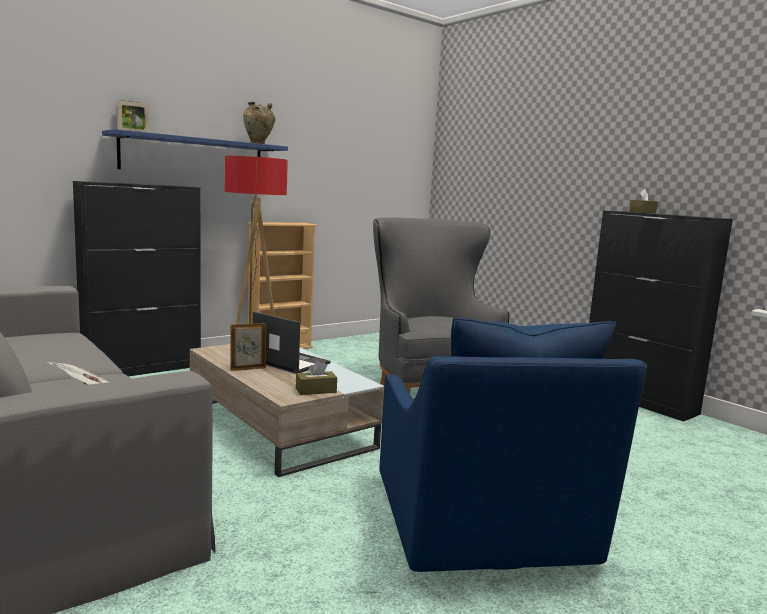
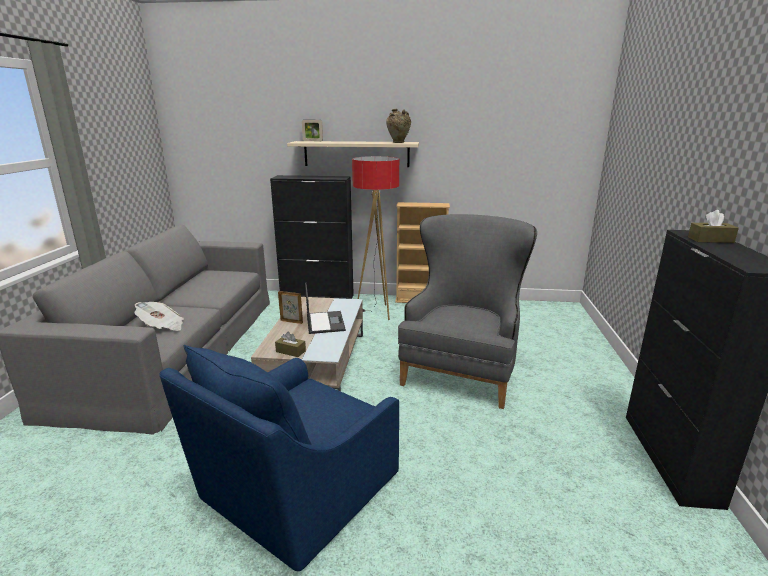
camera: 45 degrees right, 10 degrees up
(193, 156) = (356, 154): blue shelf -> beige shelf

